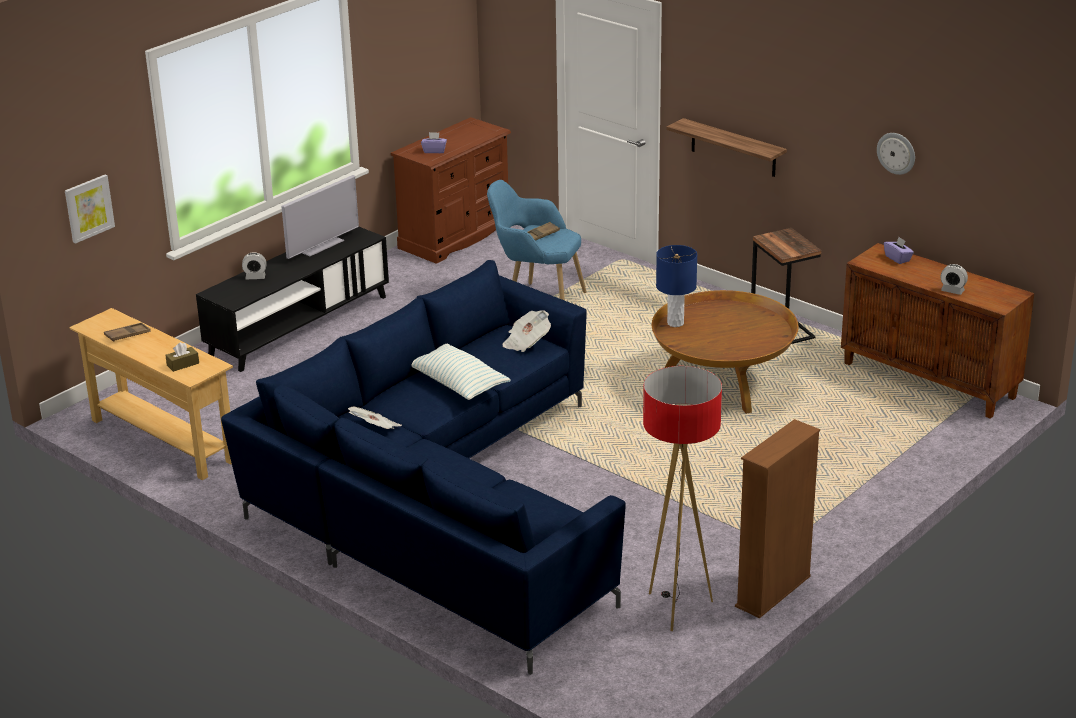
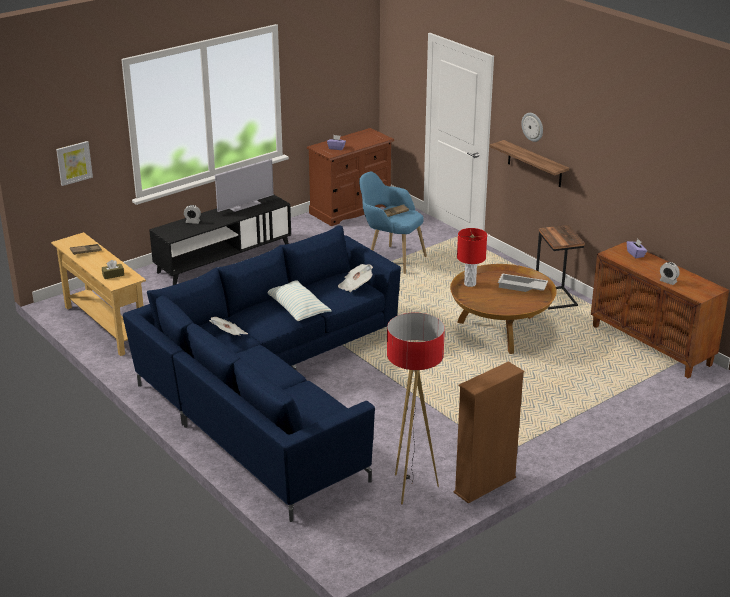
camera: 10 degrees right, 0 degrees up
(675, 323) = (470, 284): blue table lamp -> red table lamp
(747, 320) = (521, 287): none -> white tray
(896, 153) = (641, 177): wall clock -> wall clock (533, 126)

